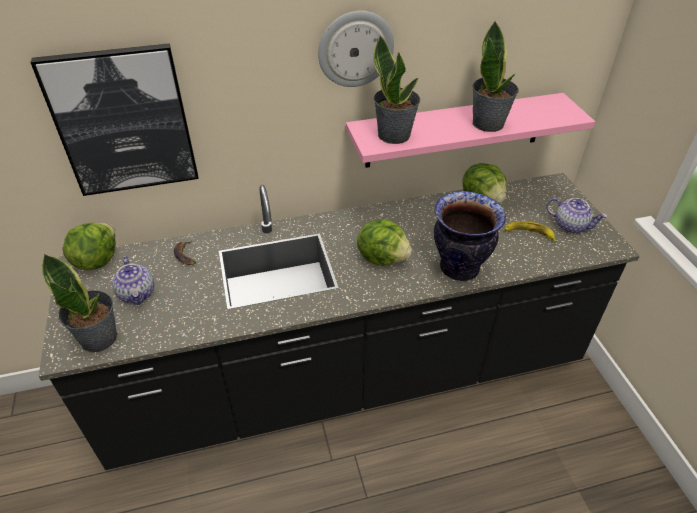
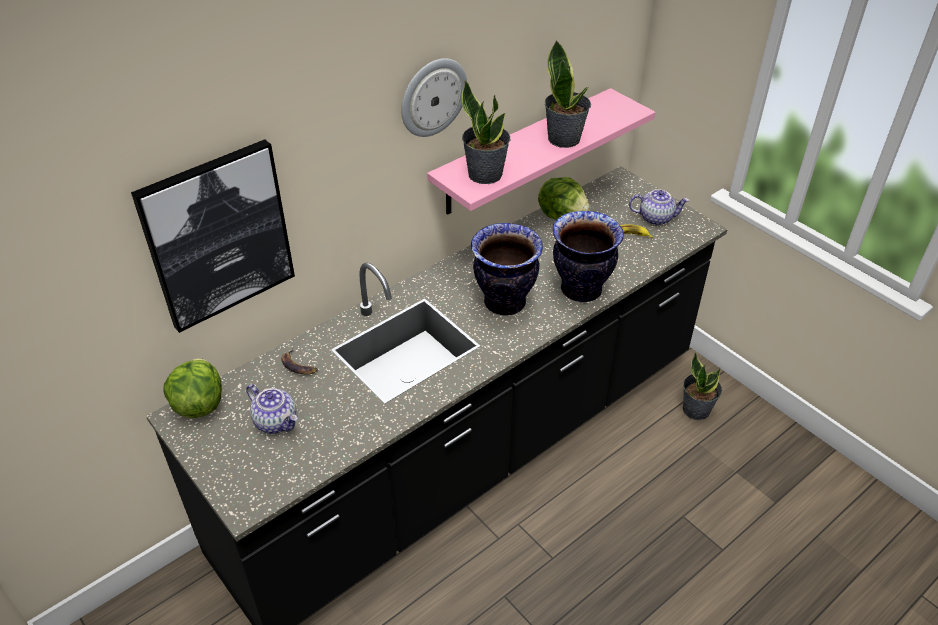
camera: 25 degrees left, 0 degrees up
(99, 338) = (270, 477): potted plant -> potted plant (696, 409)
(383, 257) = (504, 303): lettuce -> vase

